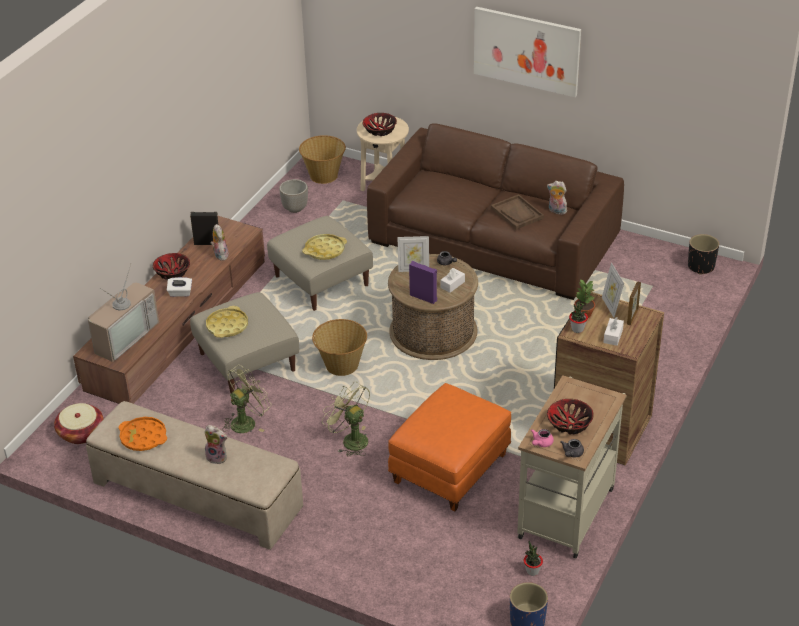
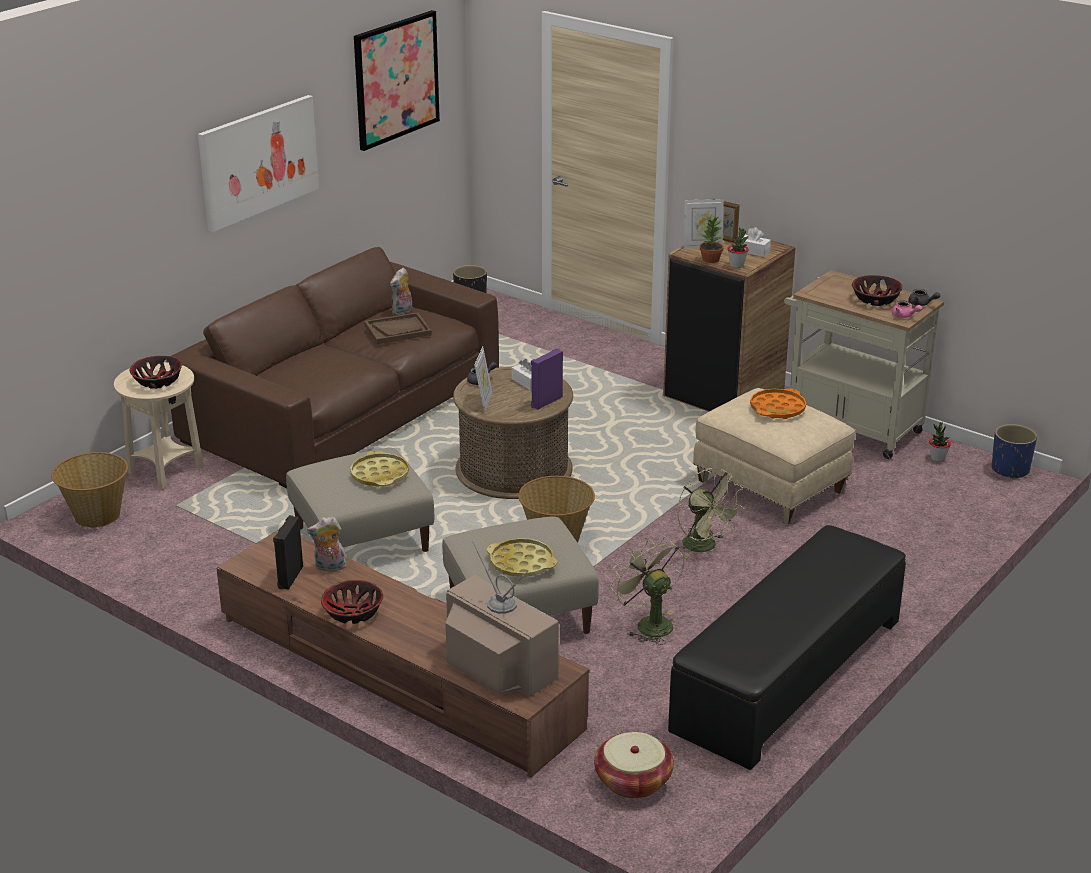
camera: 80 degrees left, 10 degrees down
(143, 437) = (765, 638): orange tray -> orange tray (777, 409)
(180, 293) = (410, 608): white tissue box -> none
(196, 494) = (788, 675): beige bench -> black bench
(217, 457) = (815, 578): plush toy -> none
(295, 208) = (166, 546): planter -> none
(350, 440) = (705, 547): green fan -> green fan turned 90 degrees counterclockwise
(450, 467) = (768, 486): orange ottoman -> beige ottoman
(677, 62) = (396, 79): none -> picture

